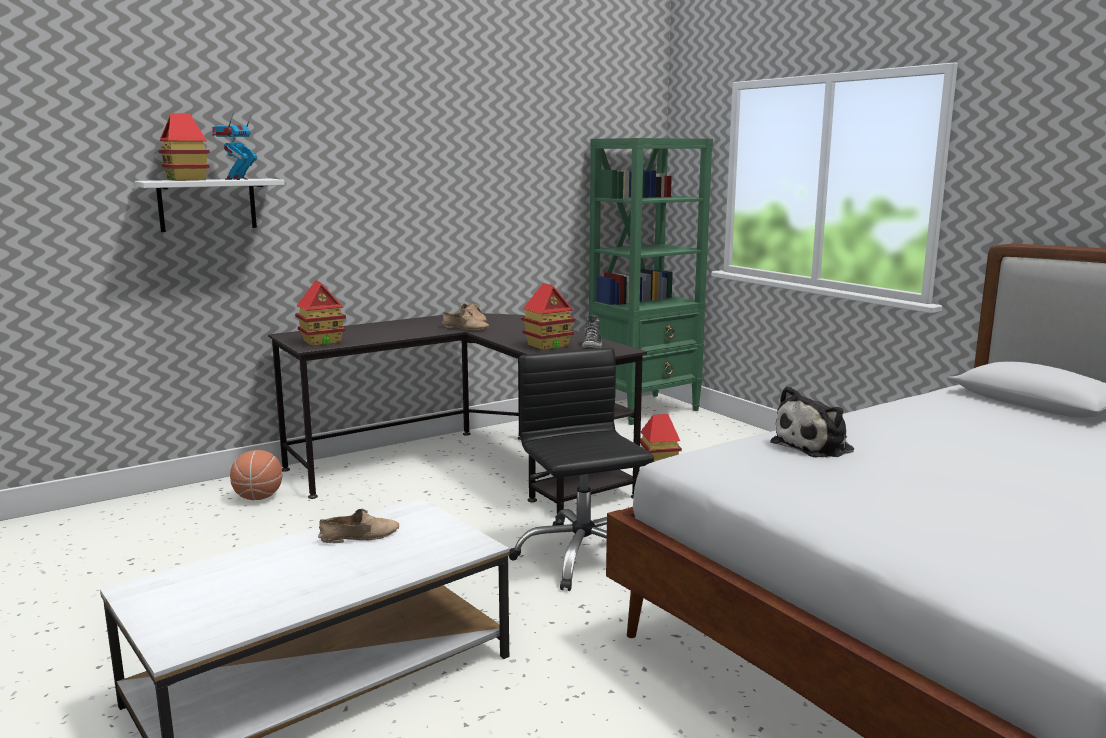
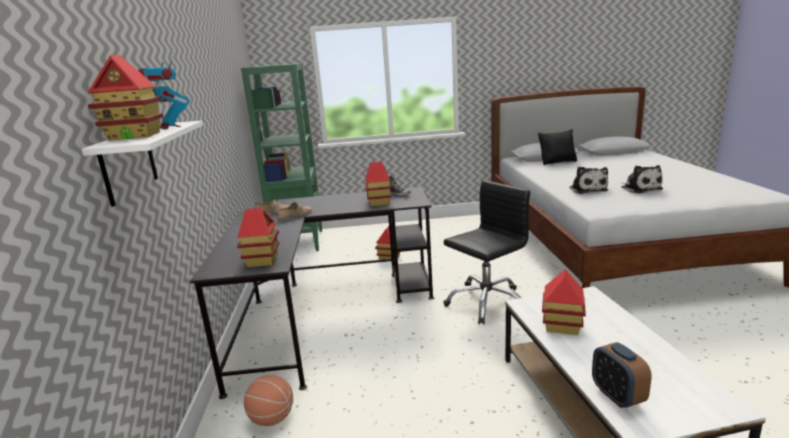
camera: 60 degrees left, 5 degrees up
(195, 577) = (617, 396): none -> alarm clock
(359, 535) = (562, 326): beige shoe -> toy house
(582, 556) = (486, 302): black office chair -> black office chair turned 135 degrees clockwise
(891, 486) = (639, 188): none -> plush toy
(1015, 414) = (557, 162): none -> black pillow

